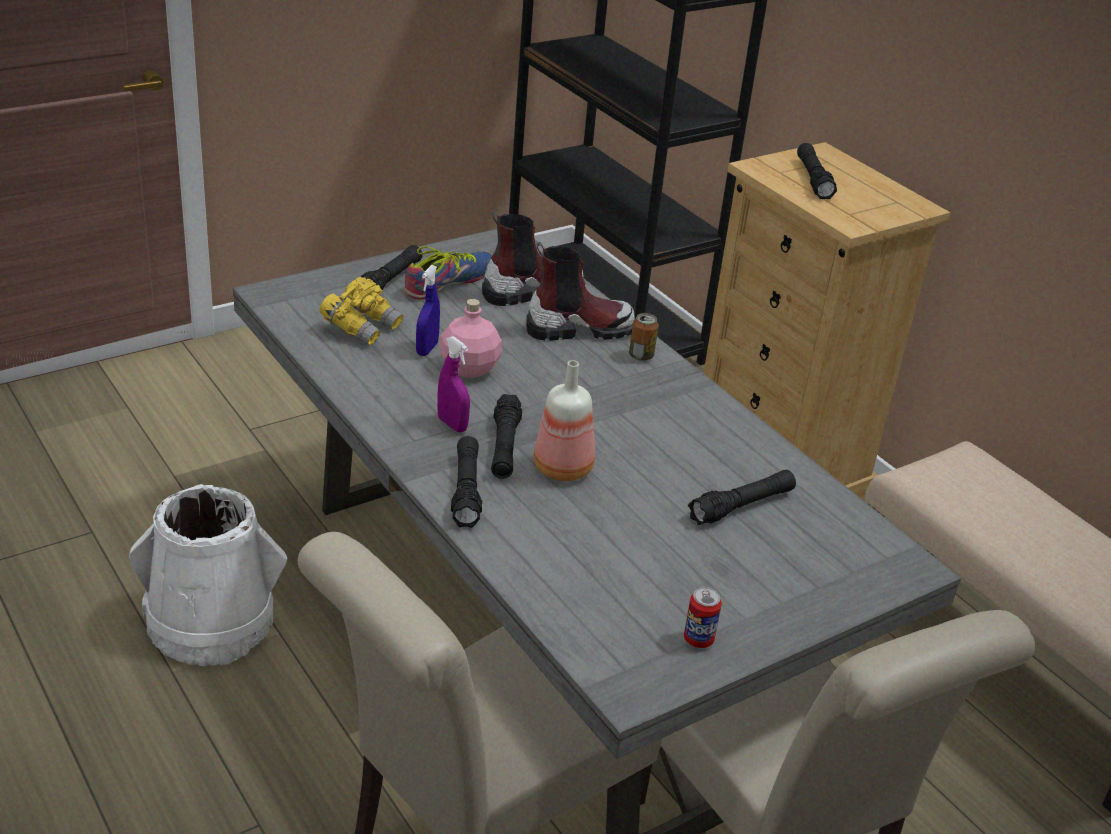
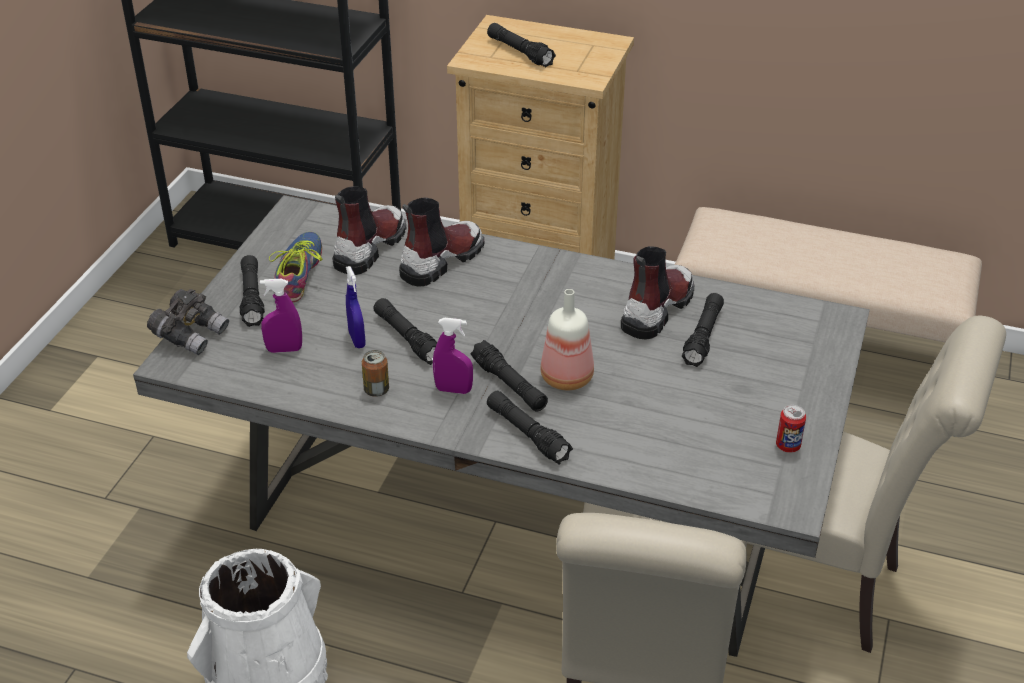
camera: 35 degrees left, 5 degrees up
(309, 283) = (191, 334): none -> grey binoculars
(361, 327) = (284, 349): yellow binoculars -> purple spray bottle
(468, 368) = (407, 338): pink bottle -> black flashlight
(641, 356) = (509, 259): can -> can (376, 390)
(726, 461) = (656, 309): none -> boot

